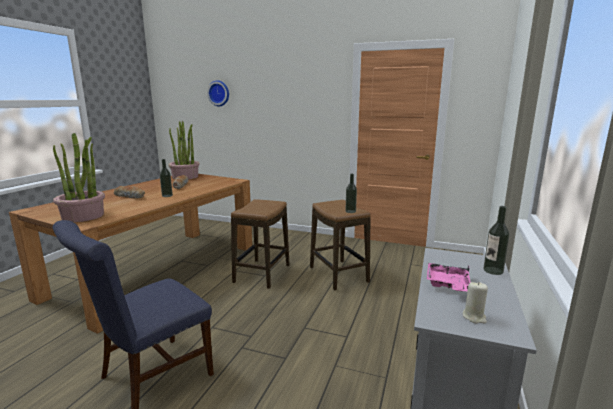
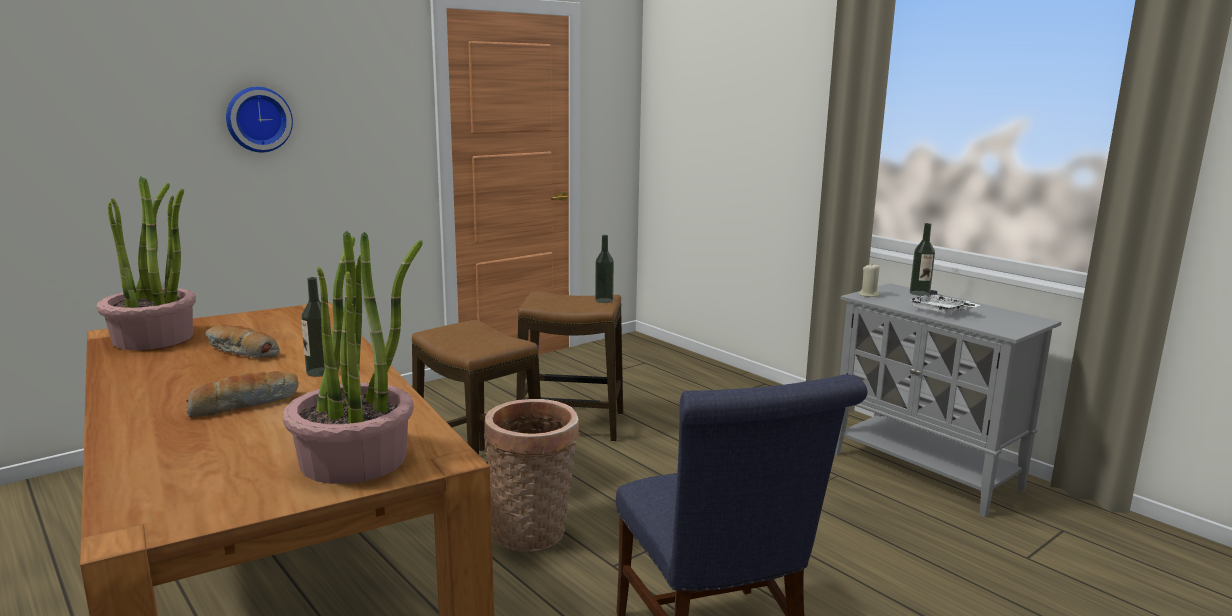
camera: 60 degrees left, 0 degrees up
(219, 93) = (78, 89): wall clock -> wall clock (258, 119)
(226, 300) = (533, 534): none -> basket
(447, 284) = (940, 311): pink tray -> white tray
(474, 317) = (1007, 321): beige candle -> beige candle (869, 295)

